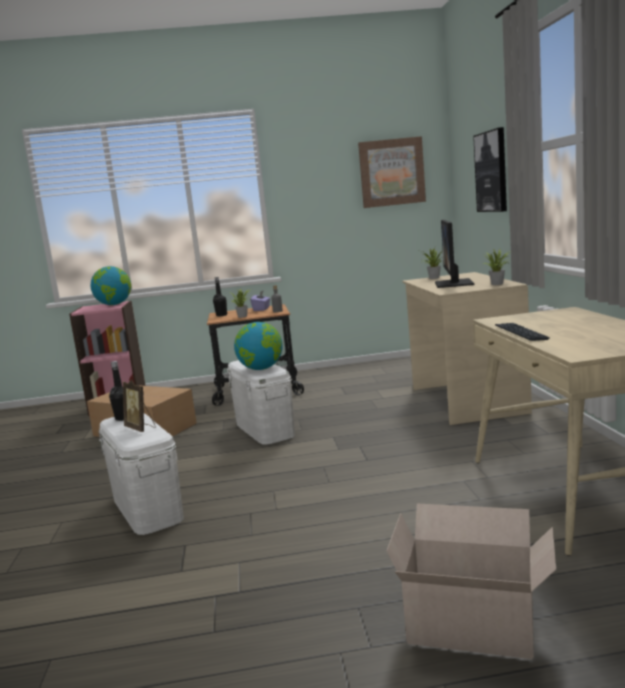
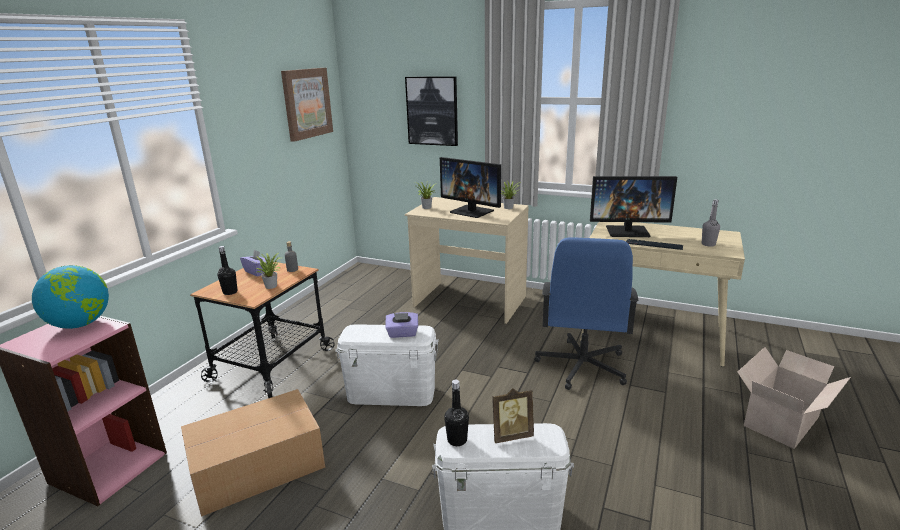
camera: 60 degrees left, 10 degrees up
(261, 369) = (402, 334): globe -> purple tissue box
(418, 477) = (581, 366): none -> blue office chair
(550, 319) = (628, 231): none -> monitor
(591, 344) = (708, 244): none -> grey bottle

